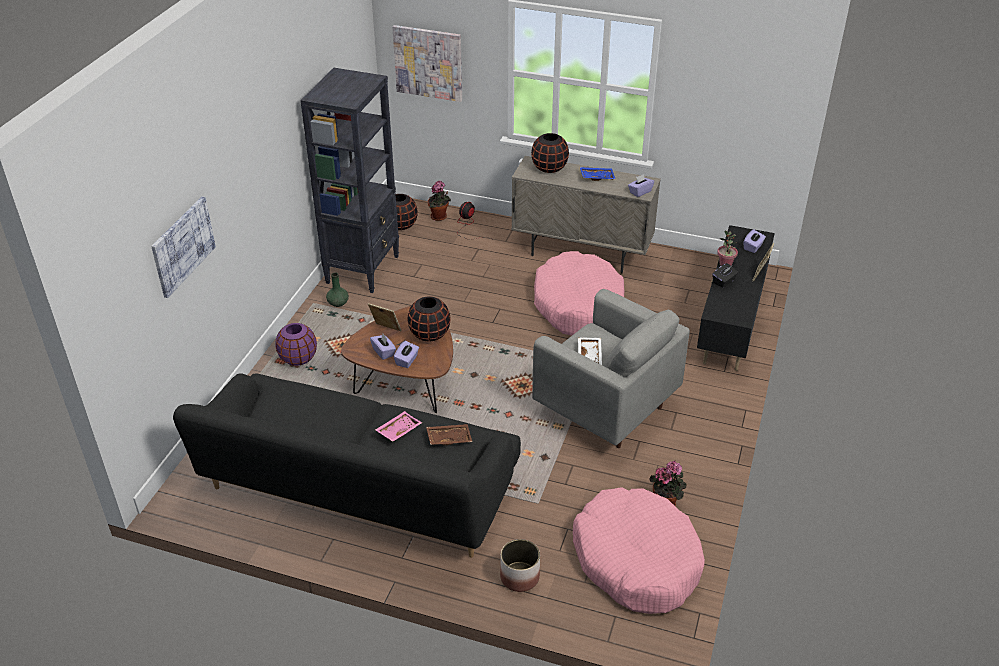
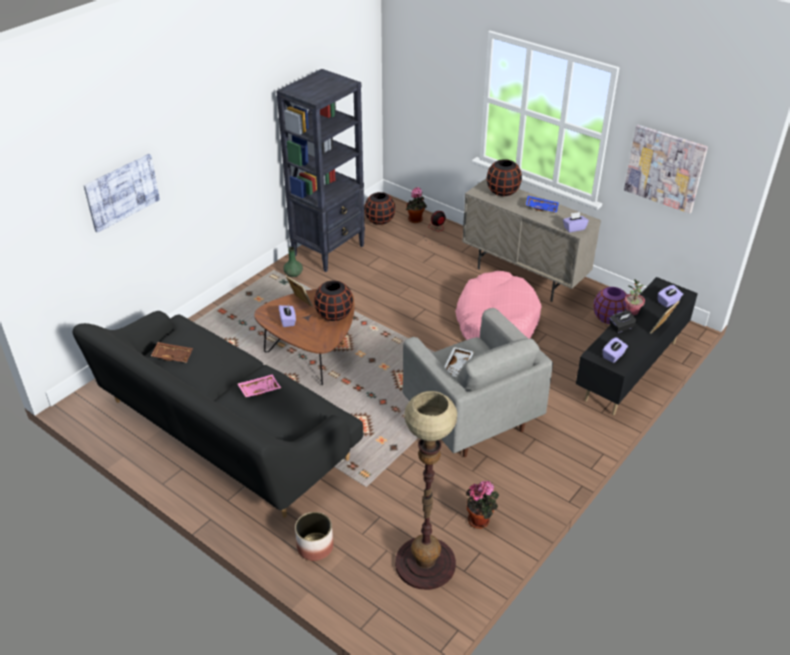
camera: 20 degrees right, 0 degrees up
(298, 358) = (237, 312): purple vase -> purple vase (609, 318)
(407, 360) = (302, 332): purple tissue box -> purple tissue box (613, 356)
(428, 63) = (421, 80): picture -> picture (665, 168)
(449, 438) = (297, 407): brown tray -> brown tray (173, 355)
(636, 560) = (425, 563): pink dog bed -> floor lamp

